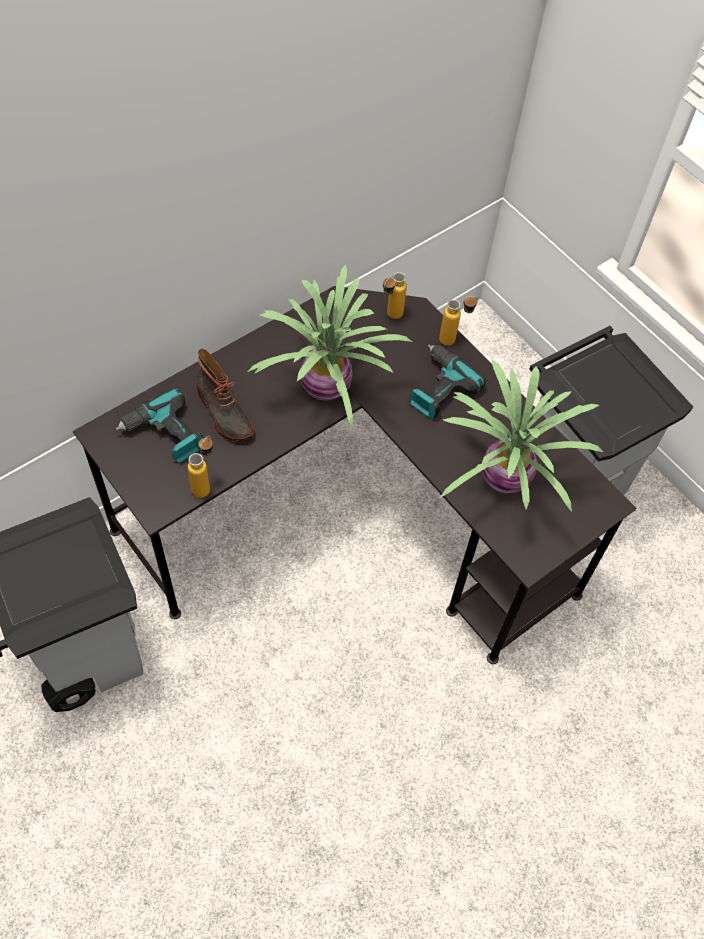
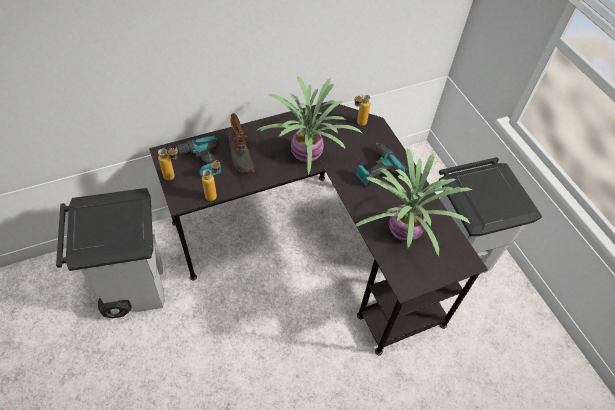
camera: 15 degrees right, 5 degrees down
(454, 340) = (394, 144): bottle -> bottle (173, 177)

